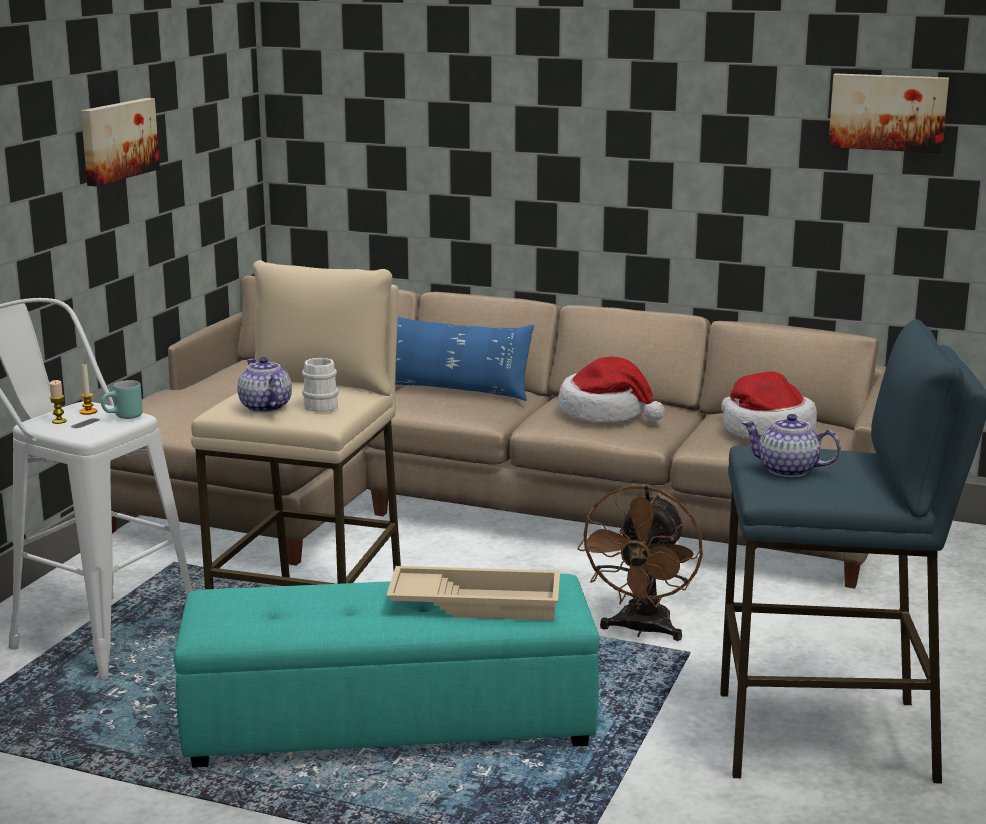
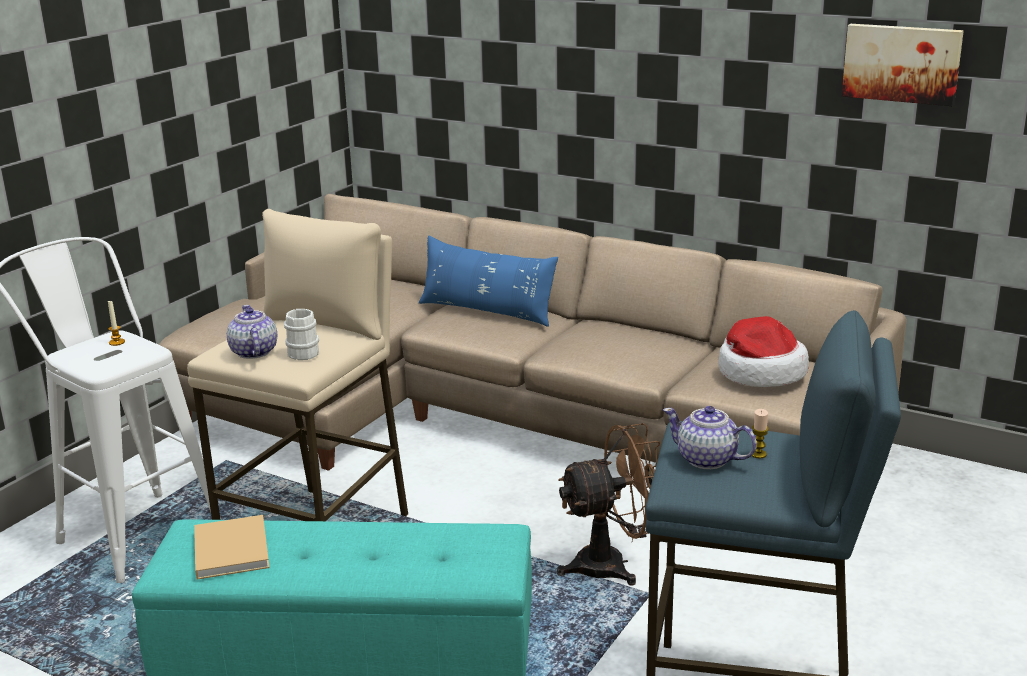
camera: 10 degrees right, 5 degrees up
(59, 421) = (86, 352): candle -> candle (758, 454)
(117, 140) = (181, 83): picture -> none
(124, 417) = (142, 351): turquoise mug -> none
(270, 609) = (231, 548): none -> beige book
(477, 602) = (419, 555): beige tray -> none
(605, 412) = (615, 344): hat -> none
(641, 630) = (613, 564): brown fan -> brown fan turned 135 degrees counterclockwise

